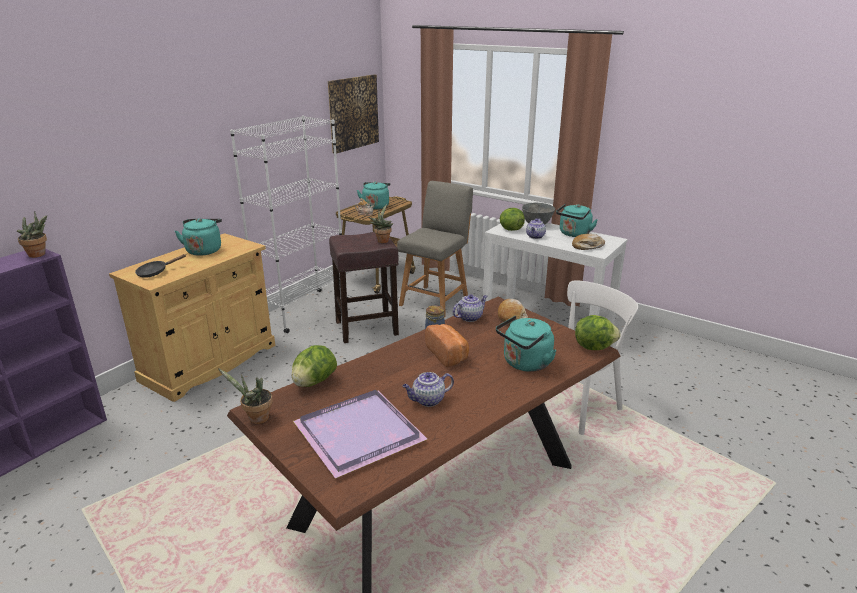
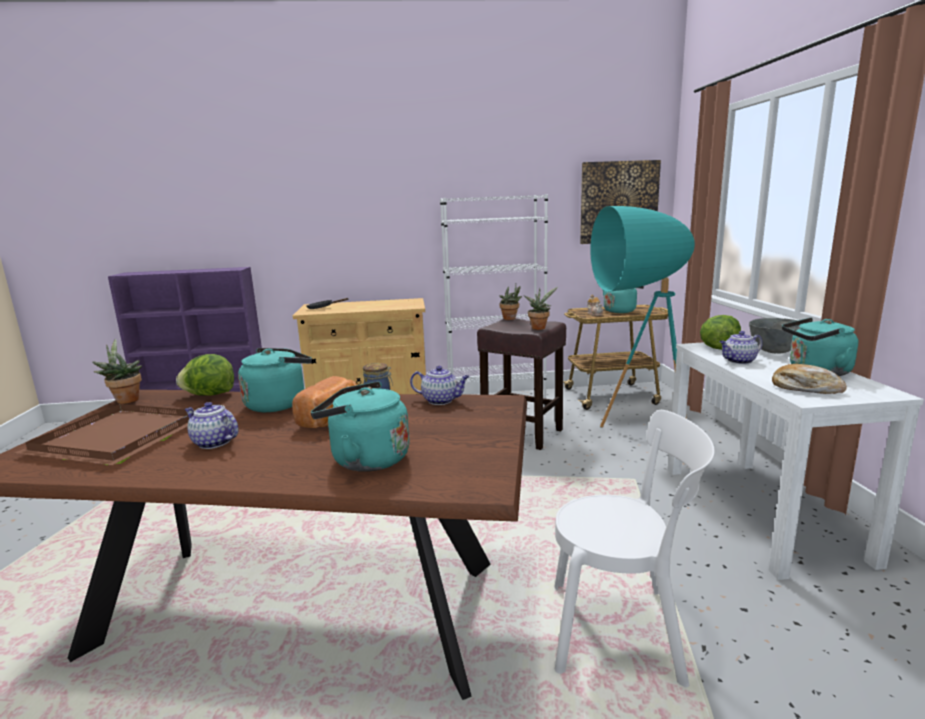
camera: 50 degrees right, 10 degrees down
(39, 254) = (235, 269): potted plant -> potted plant (511, 319)
(204, 250) = (382, 303): turquoise kettle -> turquoise kettle (279, 404)
(356, 433) = (119, 437): purple tray -> brown tray
(435, 300) = (637, 435): grey chair -> turquoise floor lamp
(511, 317) = (481, 416): bread -> none
(593, 346) = (489, 484): lettuce -> none

